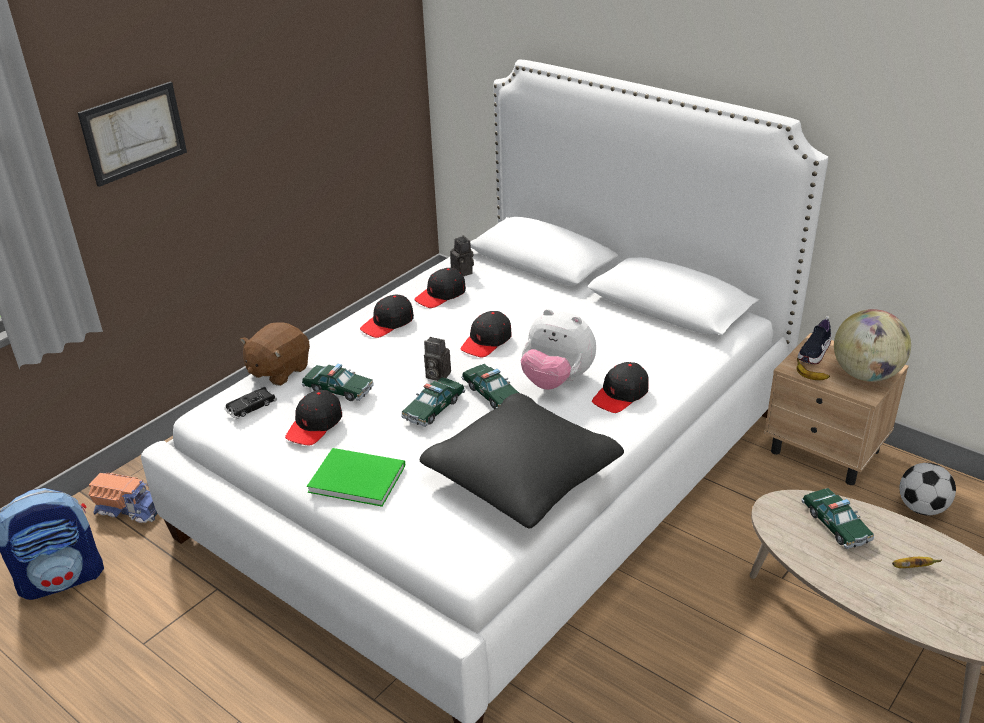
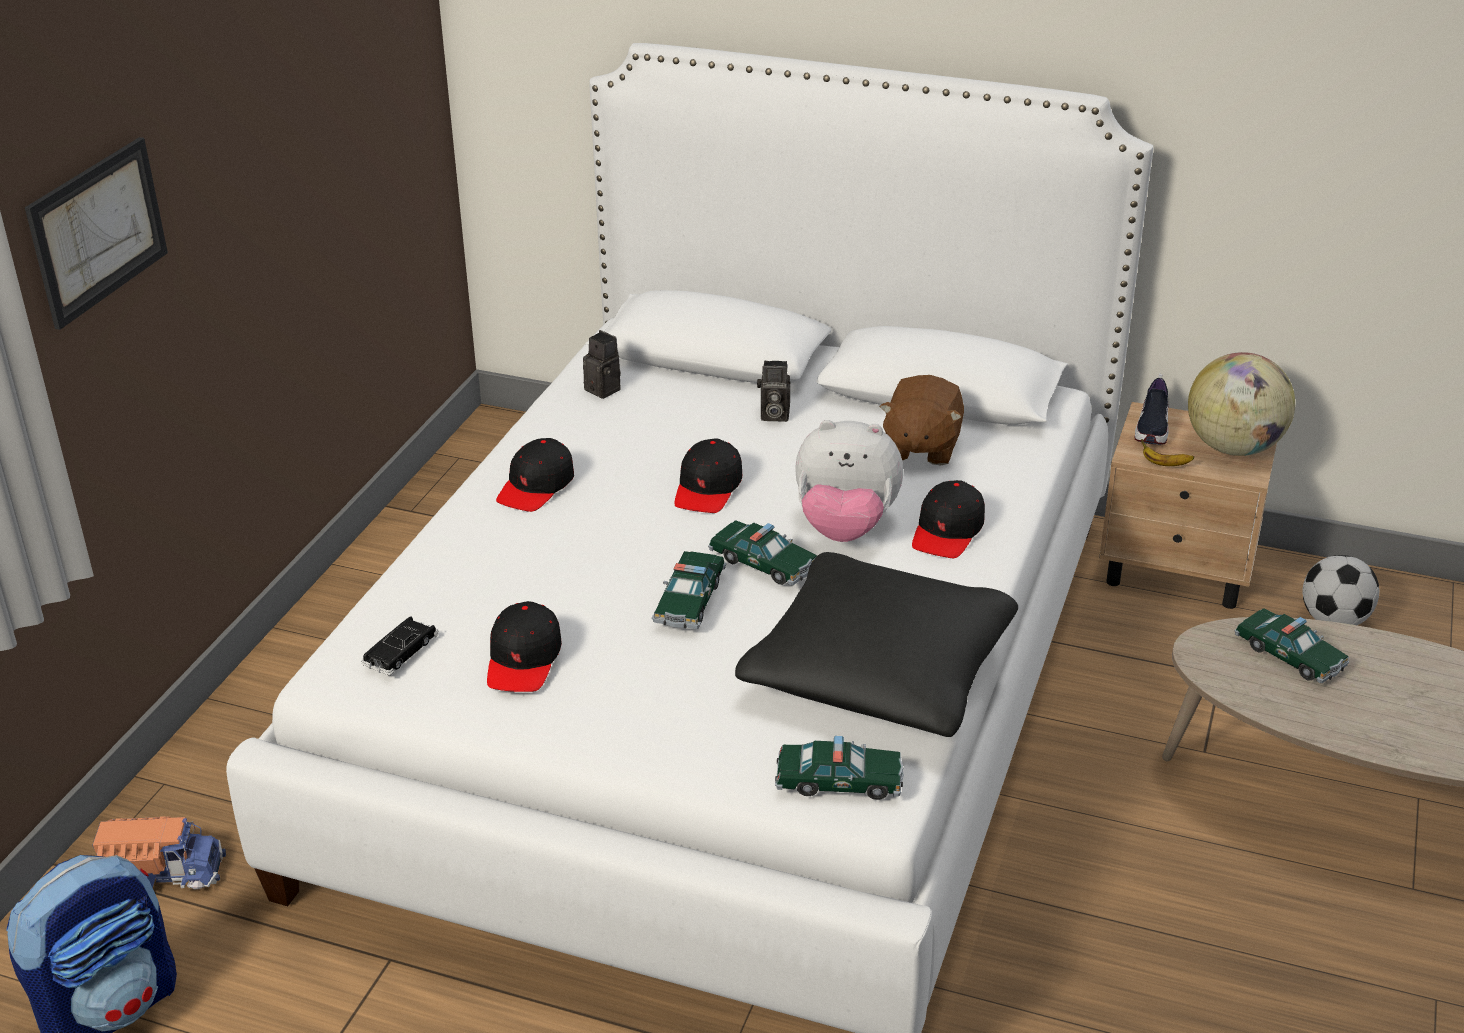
camera: 20 degrees left, 0 degrees up
(278, 371) = (405, 590): brown plush toy -> brown plush toy (921, 447)
(338, 389) = (526, 600): toy car -> toy car (839, 782)
(355, 477) = (635, 723): green book -> none
(436, 375) = (663, 551): camera -> camera (773, 415)
(441, 295) = (592, 430): black cap -> none
(912, 567) = (1408, 690): banana -> none

